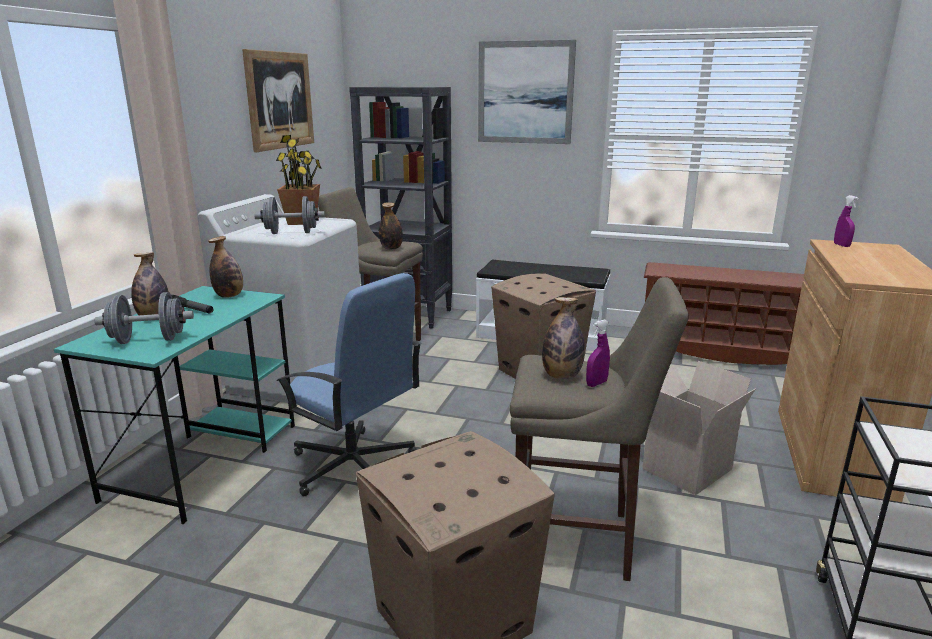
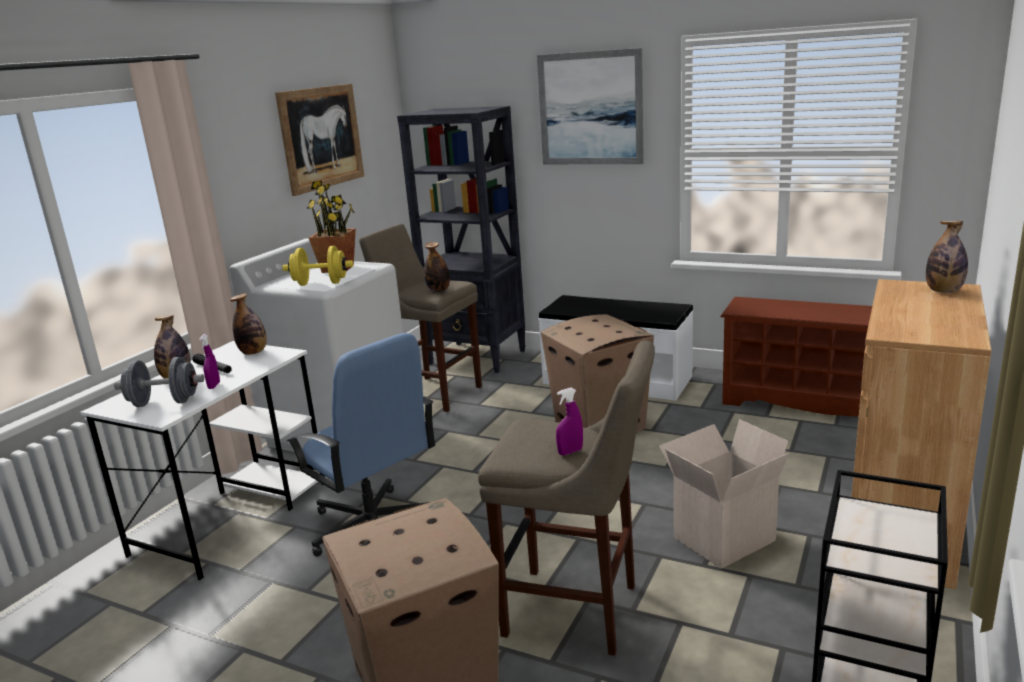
camera: 10 degrees right, 0 degrees up
(206, 459) = (233, 516): turquoise desk -> white desk
(291, 233) = (320, 283): grey dumbbell -> yellow dumbbell
(561, 376) = (539, 443): bottle -> bottle (943, 291)
(841, 245) = (907, 287): purple spray bottle -> purple spray bottle (214, 385)

